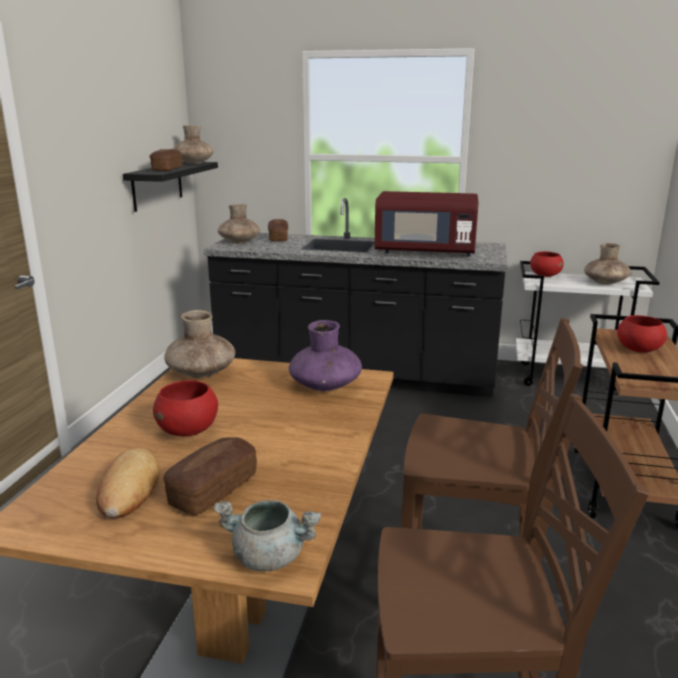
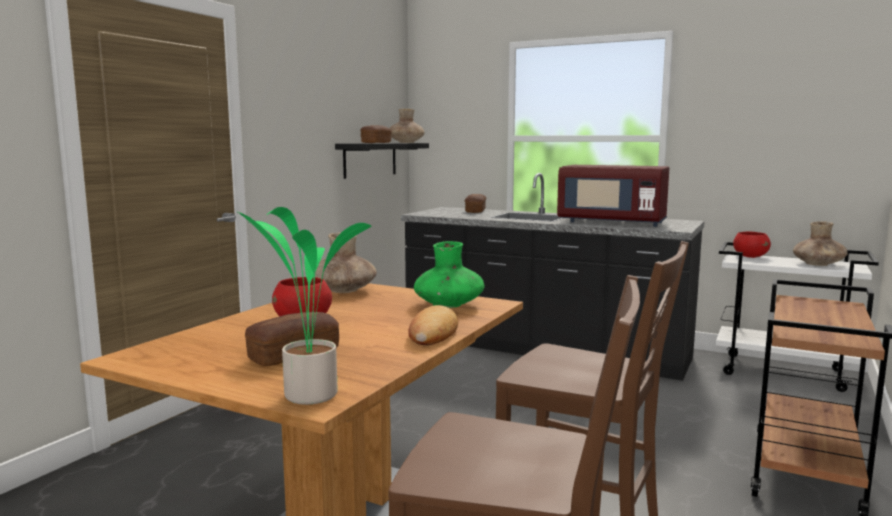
camera: 15 degrees right, 10 degrees down
(129, 489) = (225, 348): bread -> bread (432, 333)
(239, 241) = (437, 212): brown vase -> none
(269, 557) = (307, 396): grey cooking pot -> potted plant
(325, 386) = (449, 305): purple vase -> green vase
(638, 350) = (817, 312): red bowl -> none

